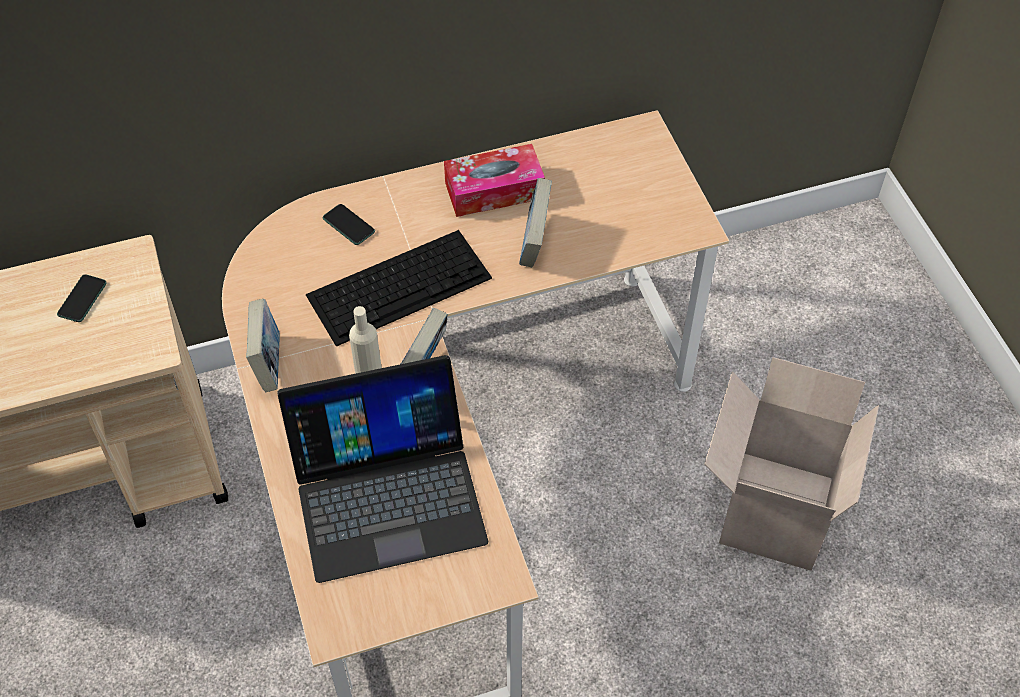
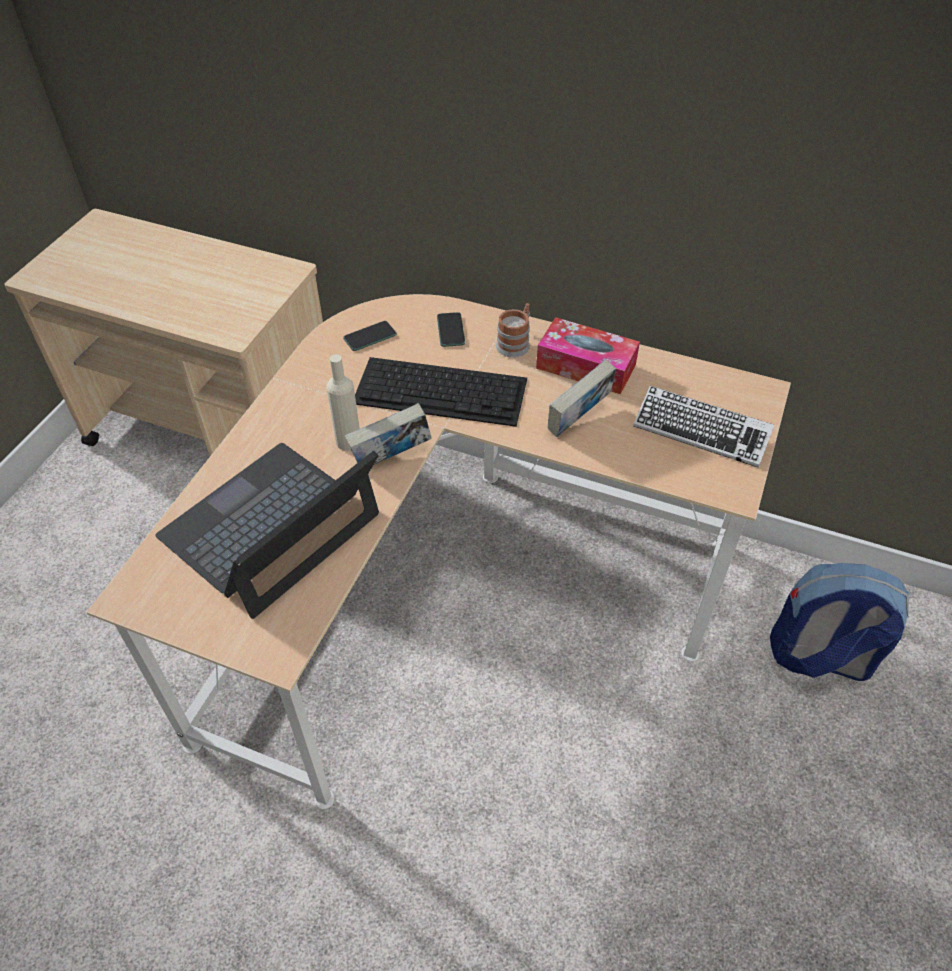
camera: 40 degrees right, 5 degrees down
(82, 299) = (231, 279): phone -> phone (370, 337)
(268, 363) = (295, 387): book -> none
(387, 493) = (271, 527): laptop -> laptop turned 105 degrees clockwise
(416, 204) = (515, 343): none -> mug
(632, 193) = (701, 431): none -> keyboard
(772, 322) = (818, 657): none -> backpack
(772, 508) = (679, 810): cardboard box -> none

